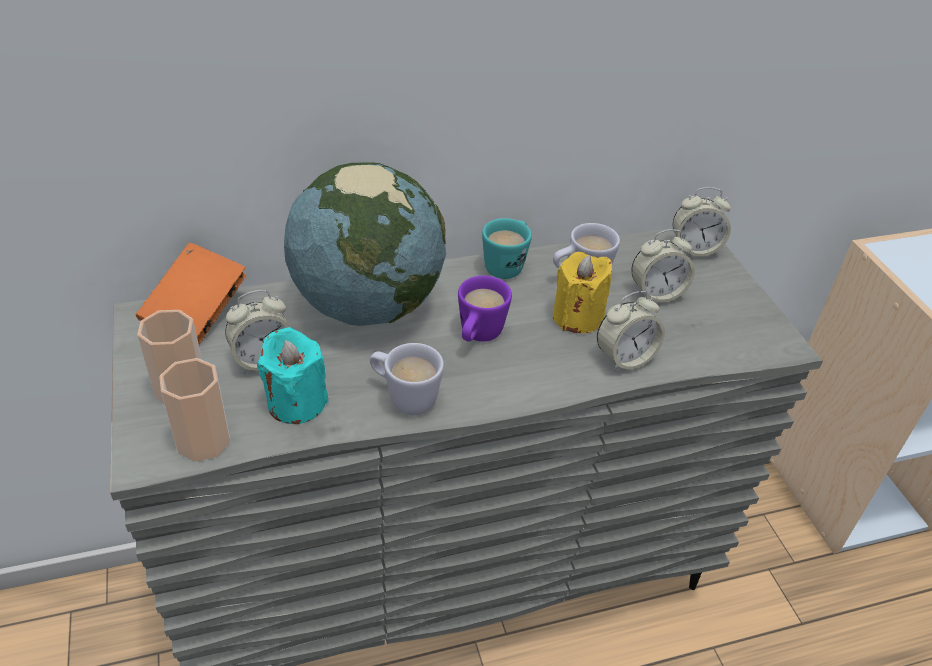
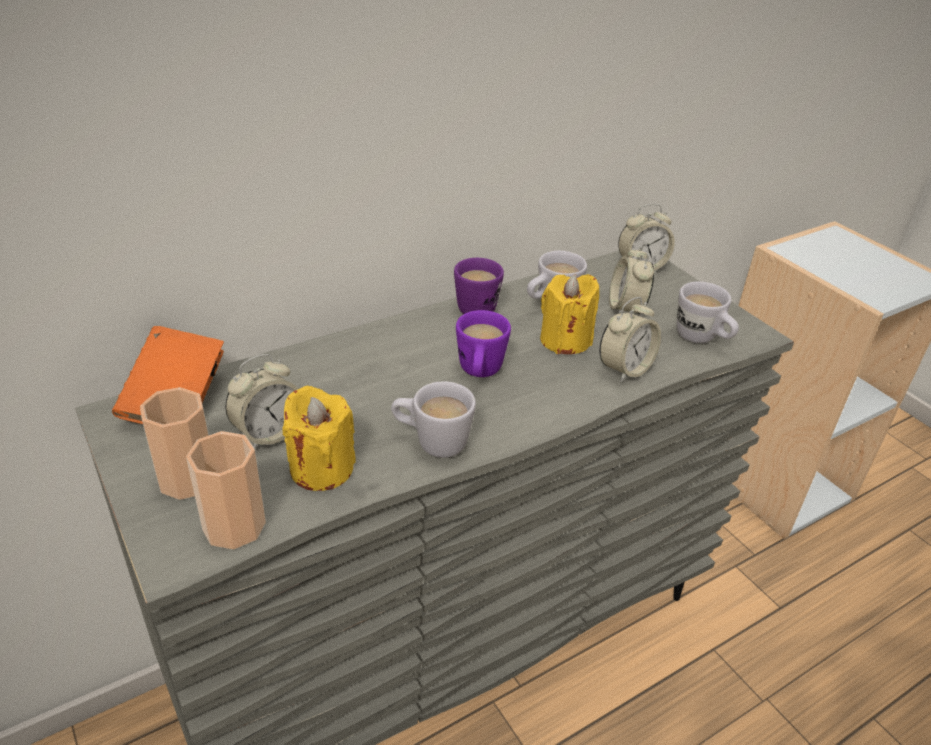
camera: 15 degrees left, 5 degrees down
(296, 402) = (321, 468): turquoise candle -> yellow candle
(367, 305) = (356, 363): globe -> none
(507, 264) = (478, 305): turquoise mug -> purple mug
(656, 293) = (626, 309): alarm clock -> alarm clock turned 120 degrees clockwise
(721, 341) = (702, 339): none -> white mug

